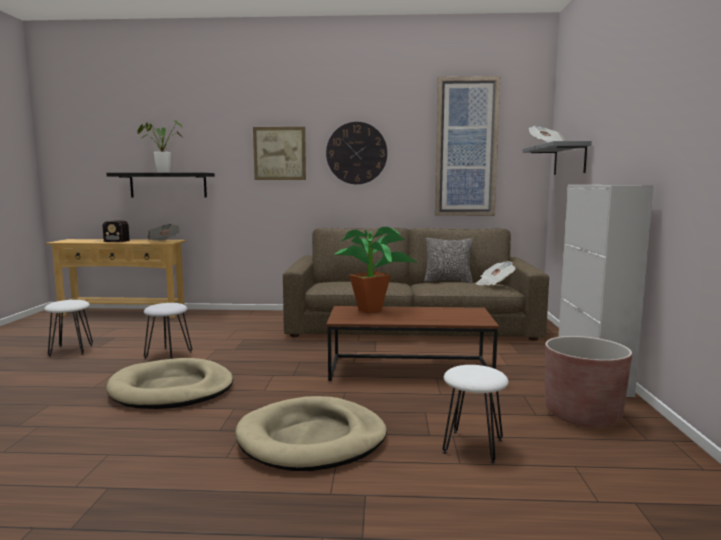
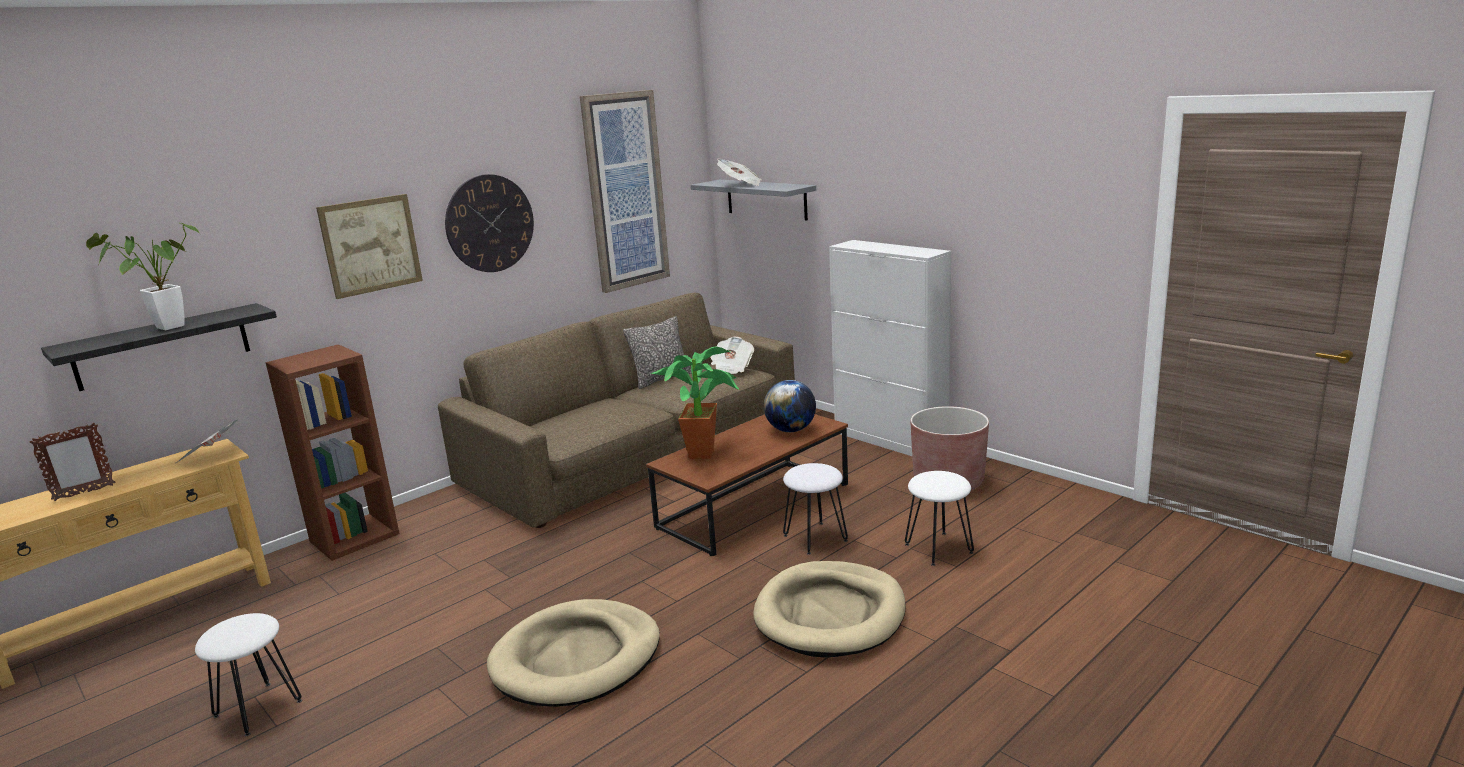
camera: 45 degrees left, 10 degrees up
(110, 241) = (84, 493): radio -> picture frame
(168, 355) = (443, 629): white stool -> white stool (815, 537)
(230, 314) = (355, 537): none -> brown bookcase
(451, 317) = (791, 430): none -> globe

